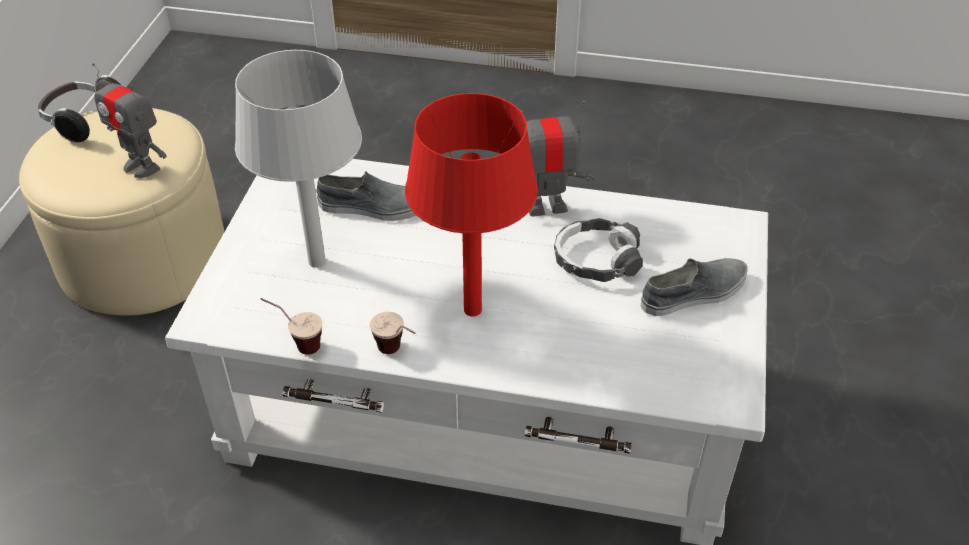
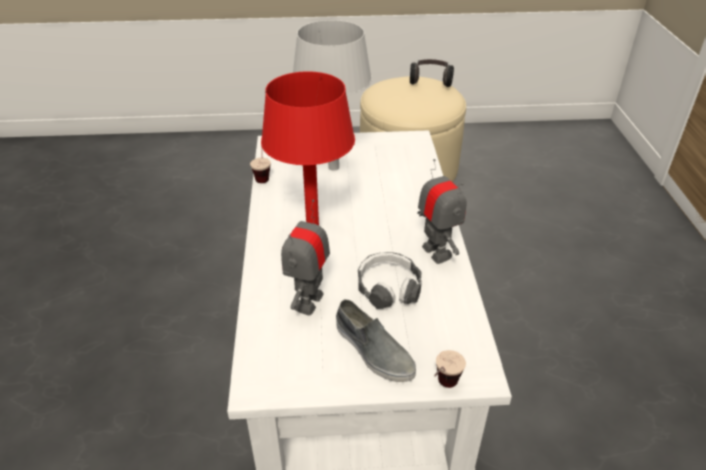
camera: 75 degrees right, 5 degrees down
(141, 167) = (404, 106): toy robot -> toy robot (308, 301)
(373, 207) = (393, 177): grey shoe -> none
(397, 354) = (264, 212): cup -> cup (442, 388)

